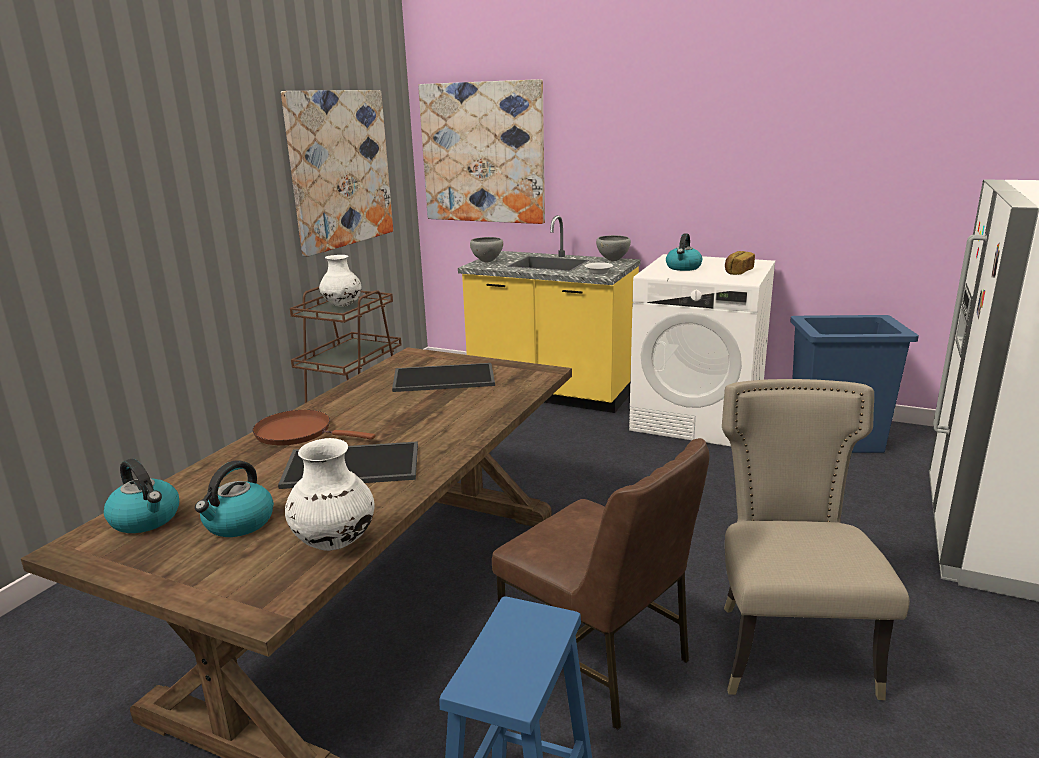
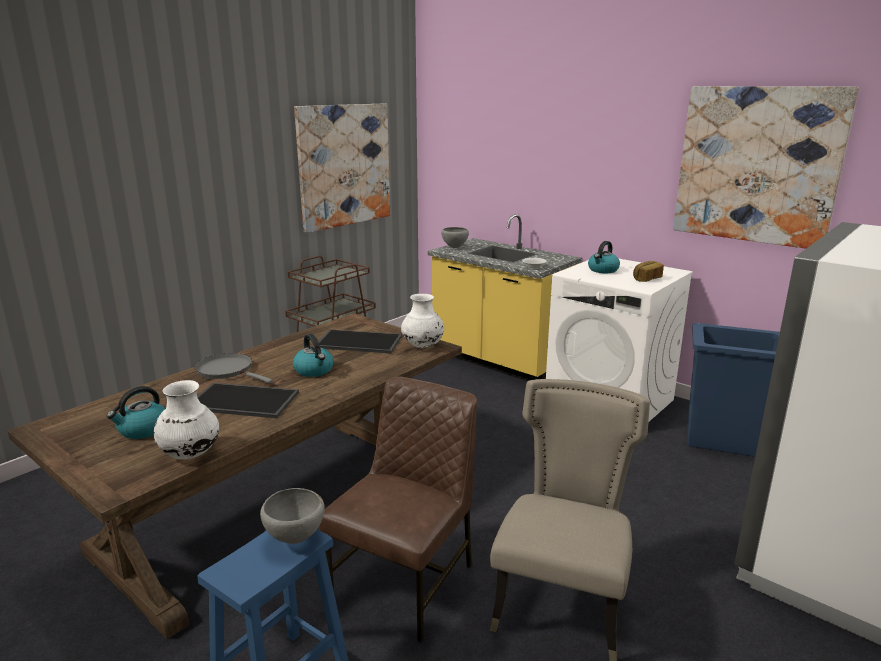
camera: 15 degrees right, 0 degrees up
(146, 519) = (92, 417): kettle -> kettle (314, 370)
(298, 433) = (227, 370): brown frying pan -> grey frying pan
(342, 306) = (329, 273): white vase -> white vase (423, 346)
(483, 153) = (466, 157): picture -> picture (757, 165)
(598, 660) = (407, 582): brown chair -> brown chair turned 120 degrees counterclockwise
(613, 260) = (557, 256): grey bowl -> grey bowl (296, 539)

